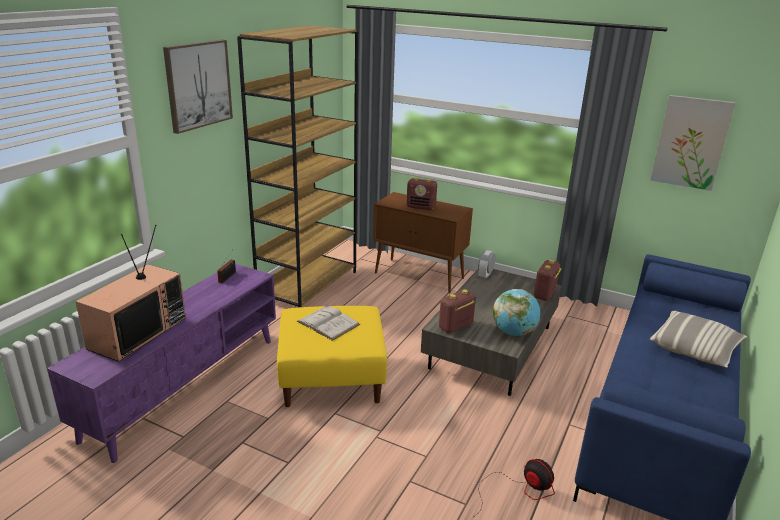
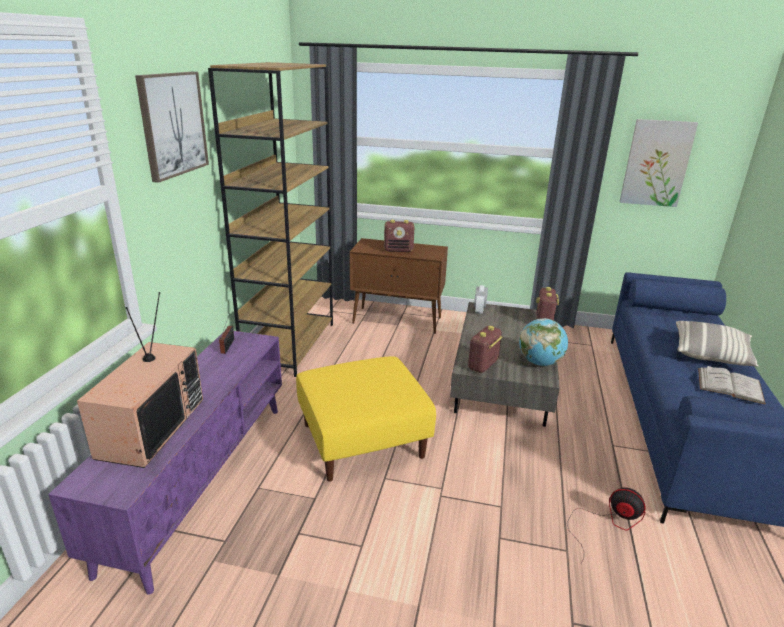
camera: 15 degrees left, 0 degrees up
(328, 323) = (357, 381): white book -> white book (730, 385)

